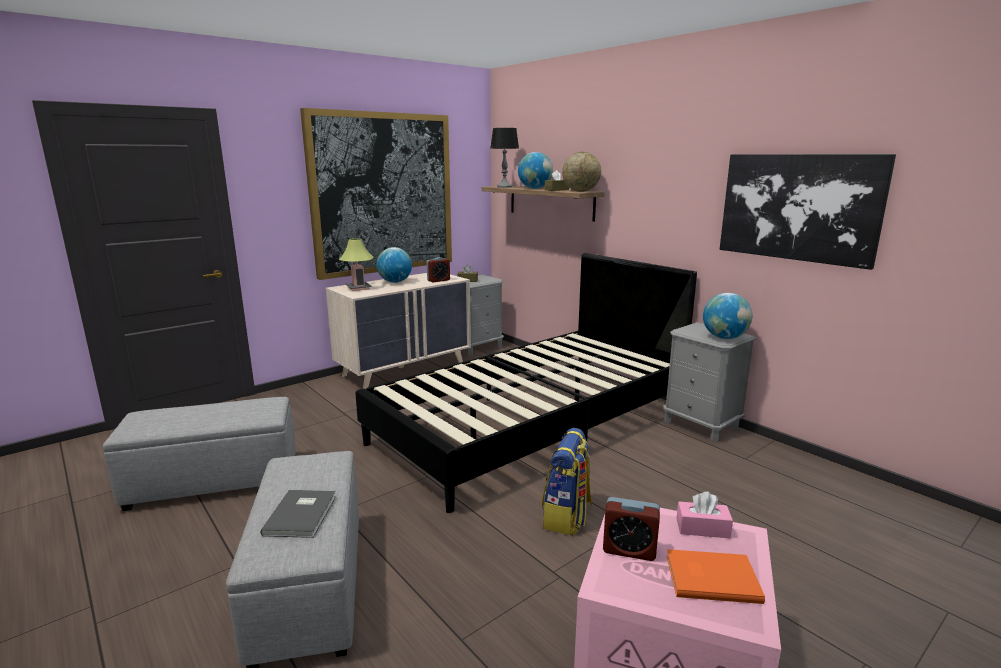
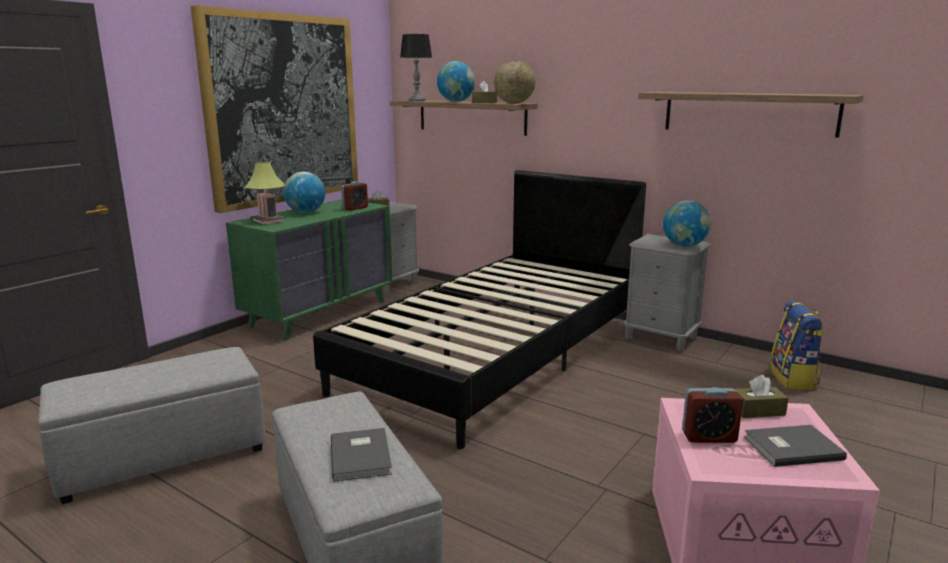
camera: 15 degrees left, 0 degrees up
(405, 369) = (320, 313): beige dresser -> green dresser
(567, 517) = (582, 435): backpack -> backpack (793, 379)
(702, 528) = (758, 411): pink tissue box -> brown tissue box
(710, 577) = (790, 447): orange book -> grey book
(798, 207) = (748, 113): picture -> shelf

